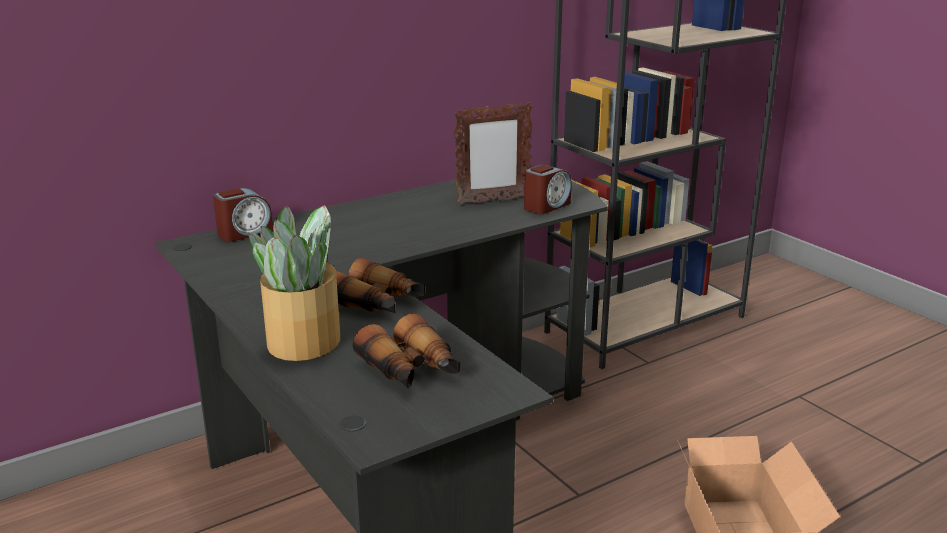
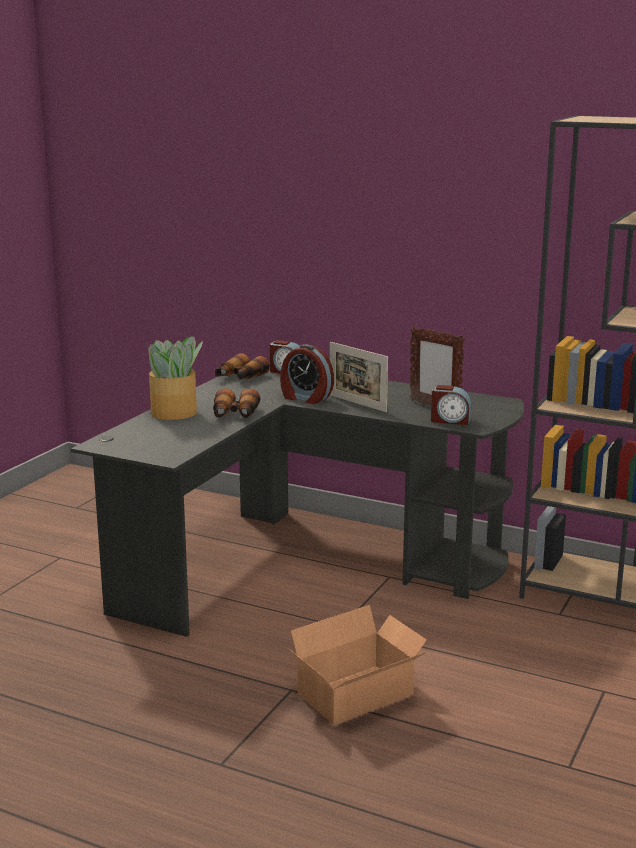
camera: 60 degrees right, 5 degrees down
(369, 249) = (305, 398): none -> alarm clock
(411, 370) = (167, 437): binoculars -> binoculars (240, 378)
(429, 229) = (357, 403): none -> picture frame

